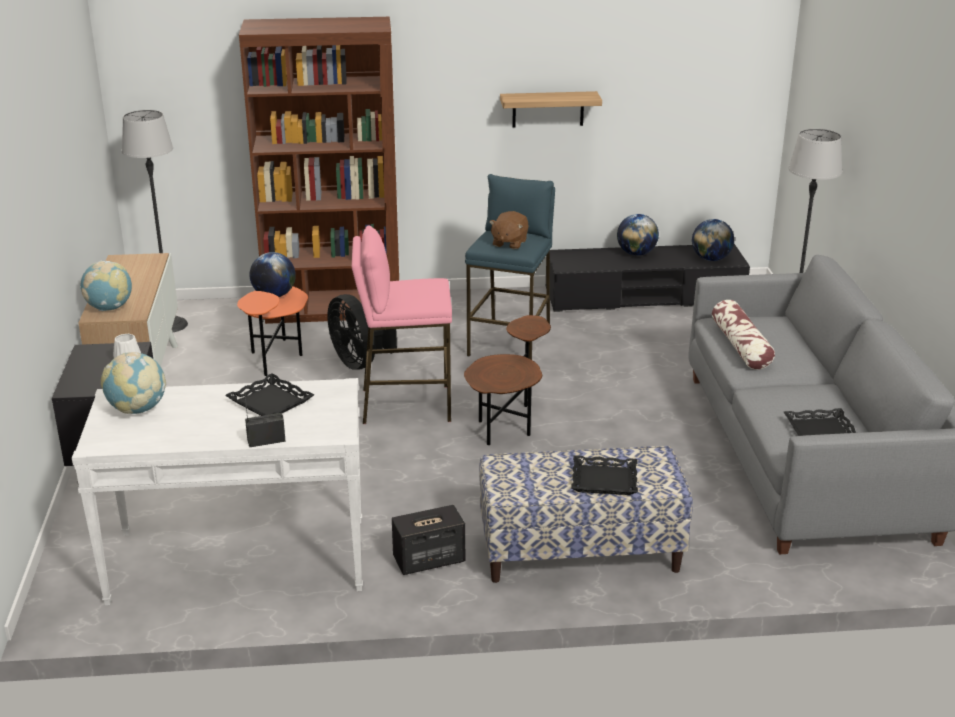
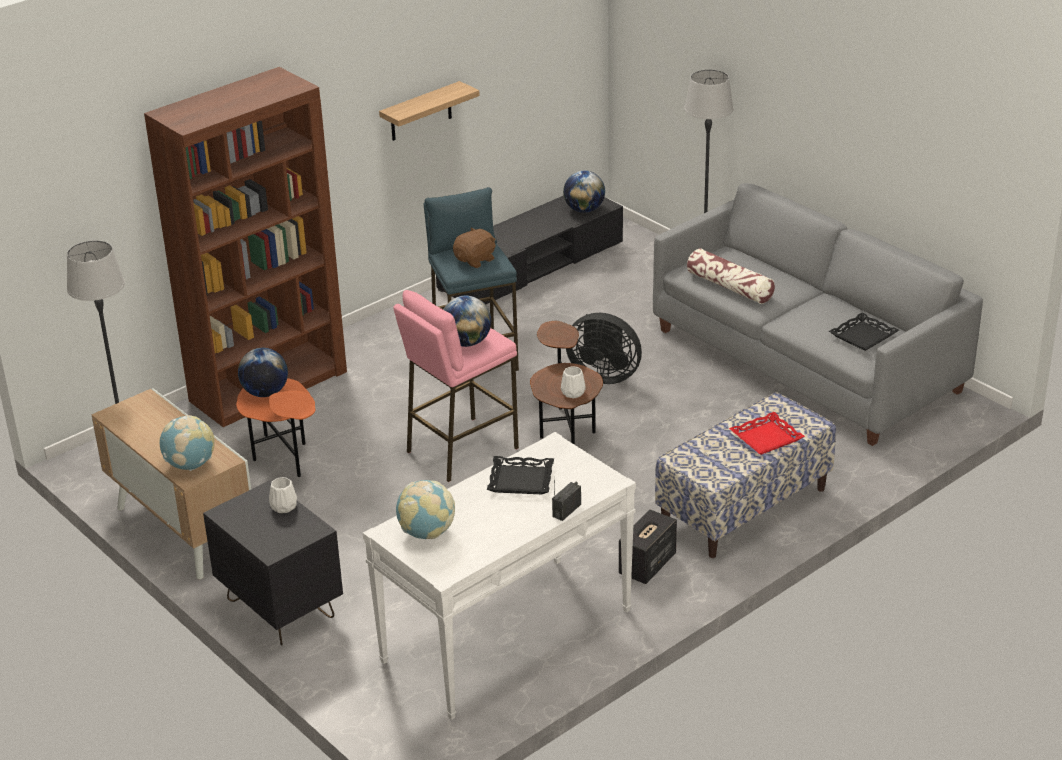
camera: 35 degrees left, 5 degrees up
(360, 362) = (367, 427): black fan -> black fan (604, 375)
(498, 381) = (572, 393): none -> white vase
(509, 243) = (476, 260): brown plush toy -> brown plush toy turned 120 degrees counterclockwise
(604, 480) = (766, 438): black tray -> red tray
(636, 254) = (517, 227): globe -> globe (467, 342)

